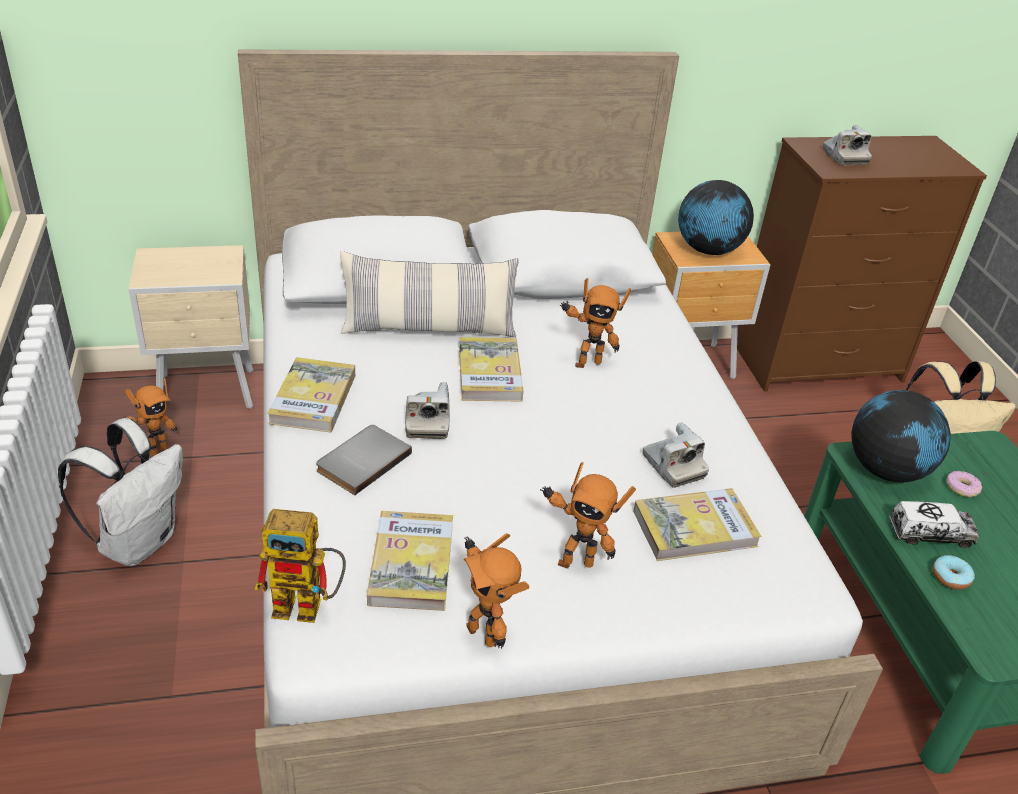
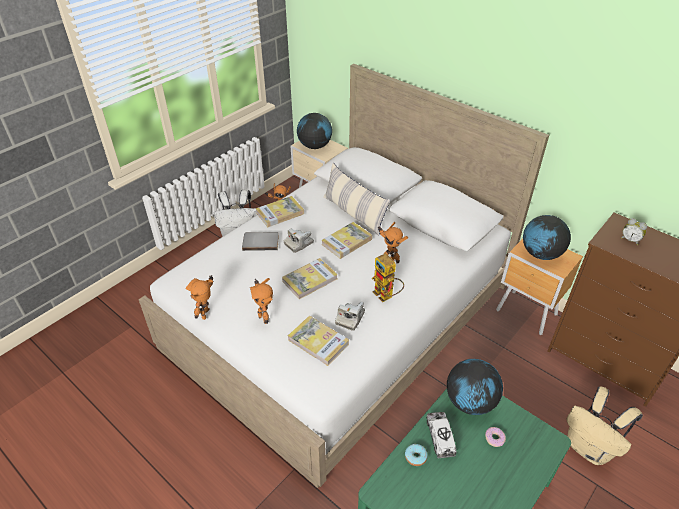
camera: 55 degrees right, 5 degrees up
(180, 269) = (315, 146): none -> globe
(309, 605) = (184, 270): toy robot -> toy robot (386, 296)
(411, 564) = (223, 281): book -> book (310, 280)
(844, 157) = (630, 240): camera -> alarm clock
(930, 534) = (440, 437): toy truck -> toy truck turned 150 degrees counterclockwise

